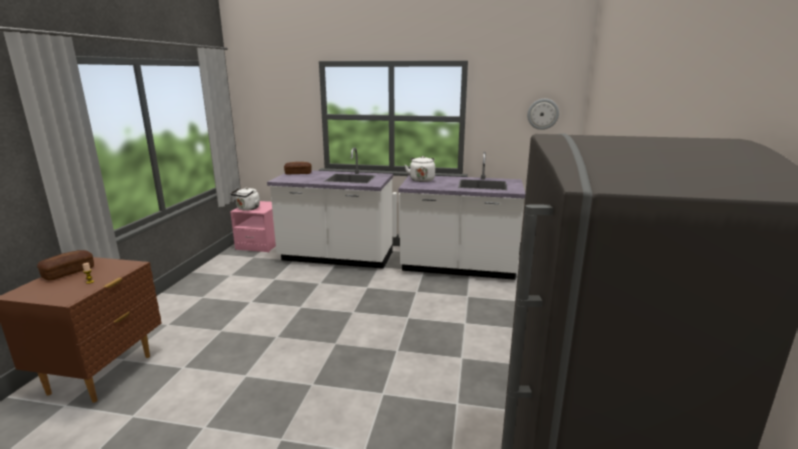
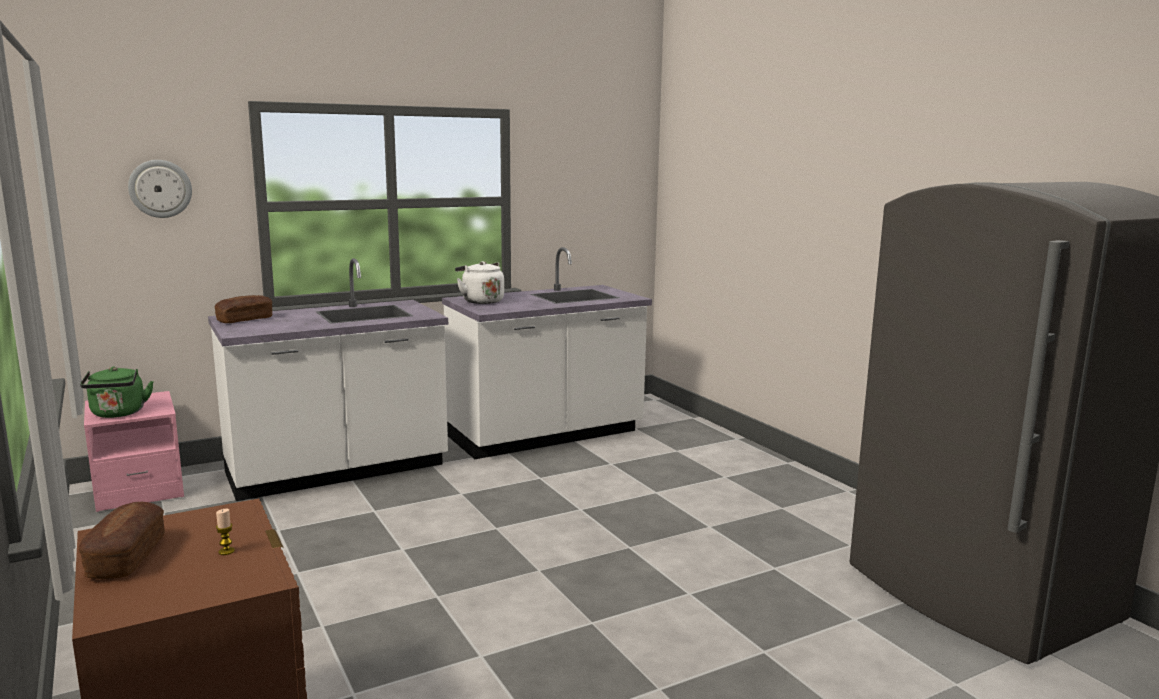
camera: 40 degrees left, 5 degrees down
(247, 209) = (118, 414): white kettle -> green kettle
(543, 114) = (611, 189): wall clock -> wall clock (160, 188)

